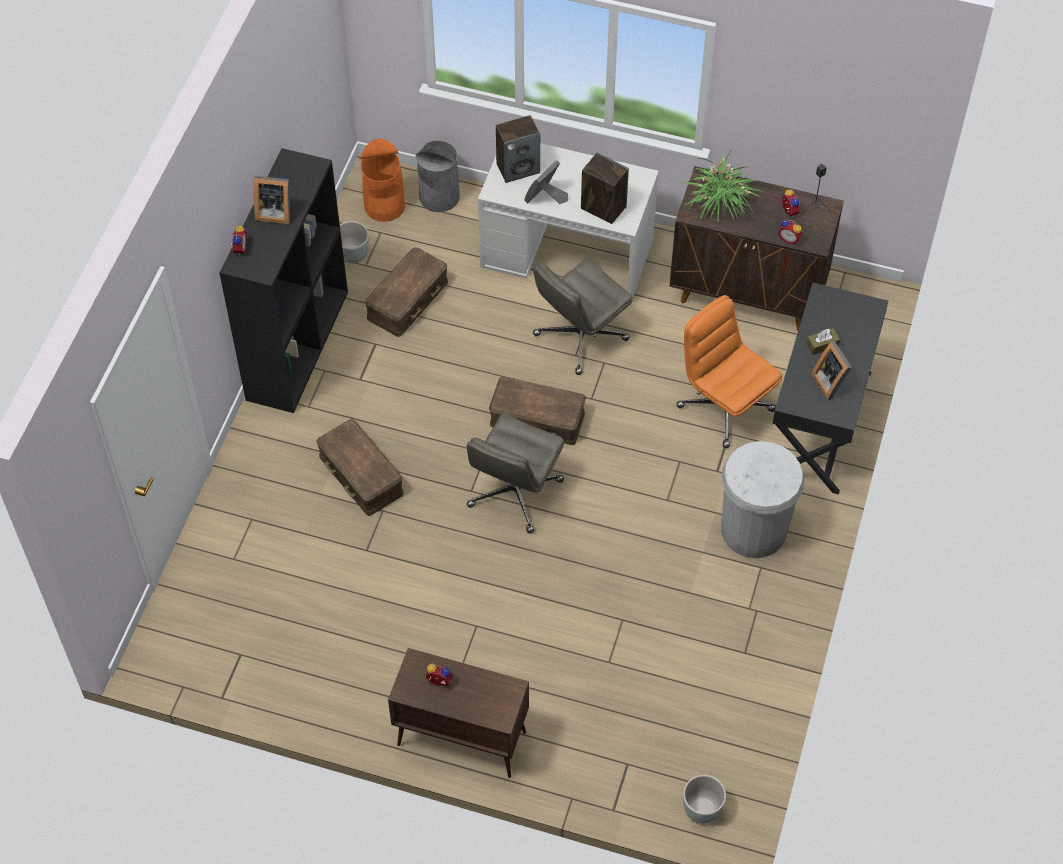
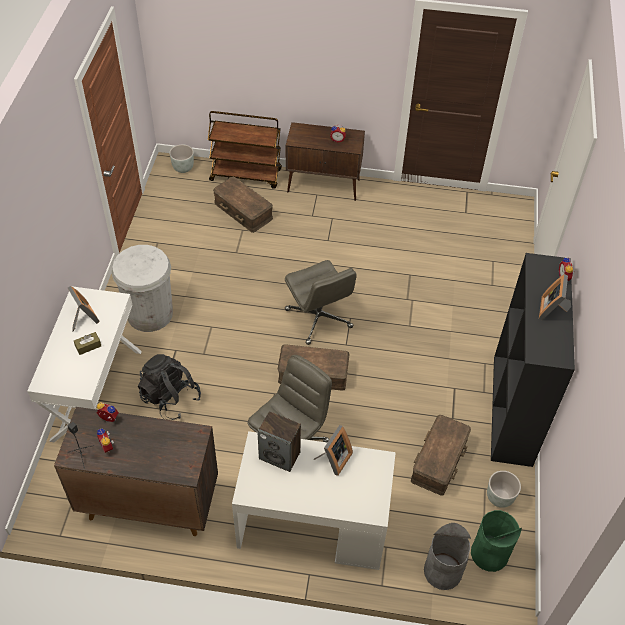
camera: 170 degrees right, 5 degrees down
(274, 212) = (552, 310): picture frame -> picture frame turned 75 degrees counterclockwise
(360, 475) = (430, 320): brown storage box -> brown storage box (244, 210)
(384, 206) = (489, 553): orange trash can -> green trash can
(515, 494) = (319, 319): grey office chair -> grey office chair turned 135 degrees clockwise
(518, 168) = (365, 488): speaker -> none
(591, 780) = (246, 175): none -> brown cart
(720, 200) = (171, 451): potted plant -> none
(724, 407) = (170, 398): orange office chair -> black backpack
(819, 423) = (96, 394): black desk -> white desk

